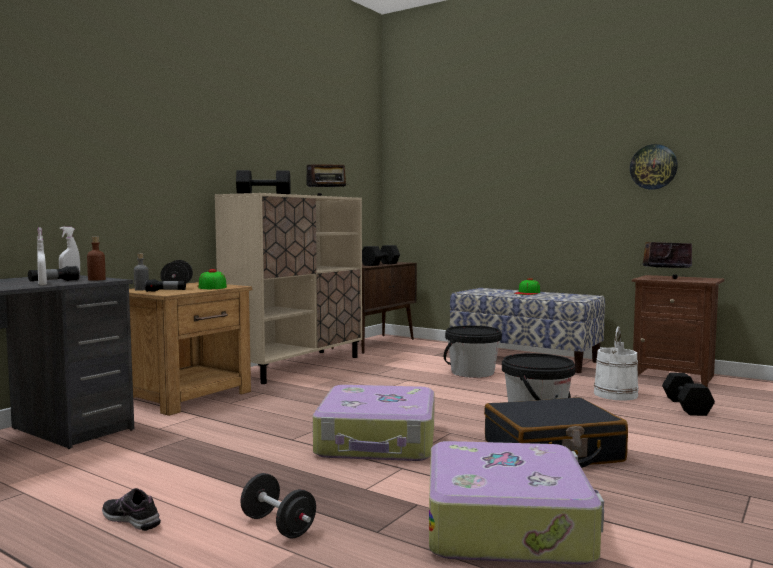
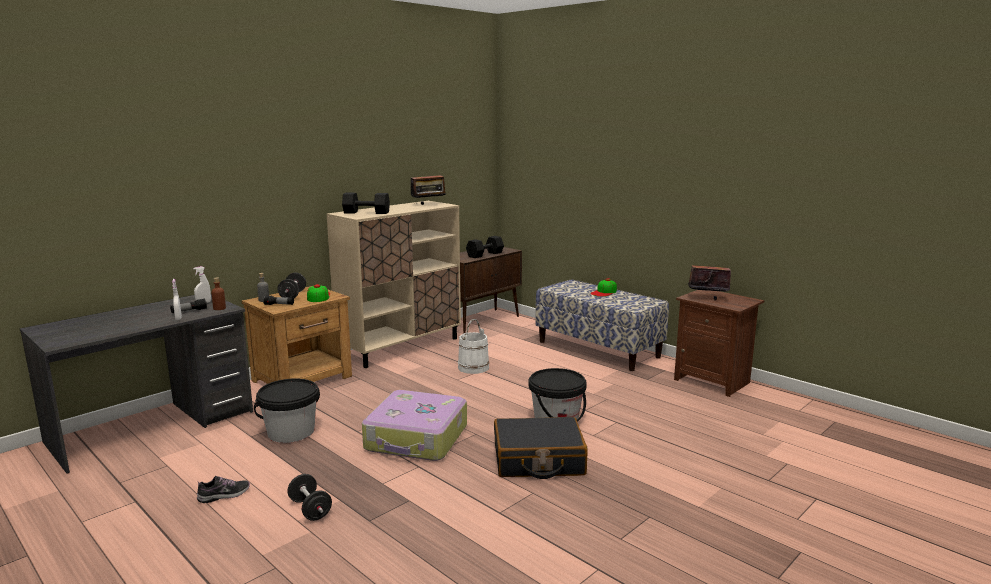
camera: 10 degrees right, 10 degrees up
(131, 520) = (224, 495): shoe -> shoe turned 105 degrees clockwise
(472, 372) = (540, 365): black bucket -> black bucket (291, 432)
(508, 524) = (458, 523): suitcase -> none
(616, 394) = (641, 400): white bucket -> white bucket (473, 367)
(653, 167) = (715, 190): wall clock -> none
(687, 406) = (689, 420): black dumbbell -> none

